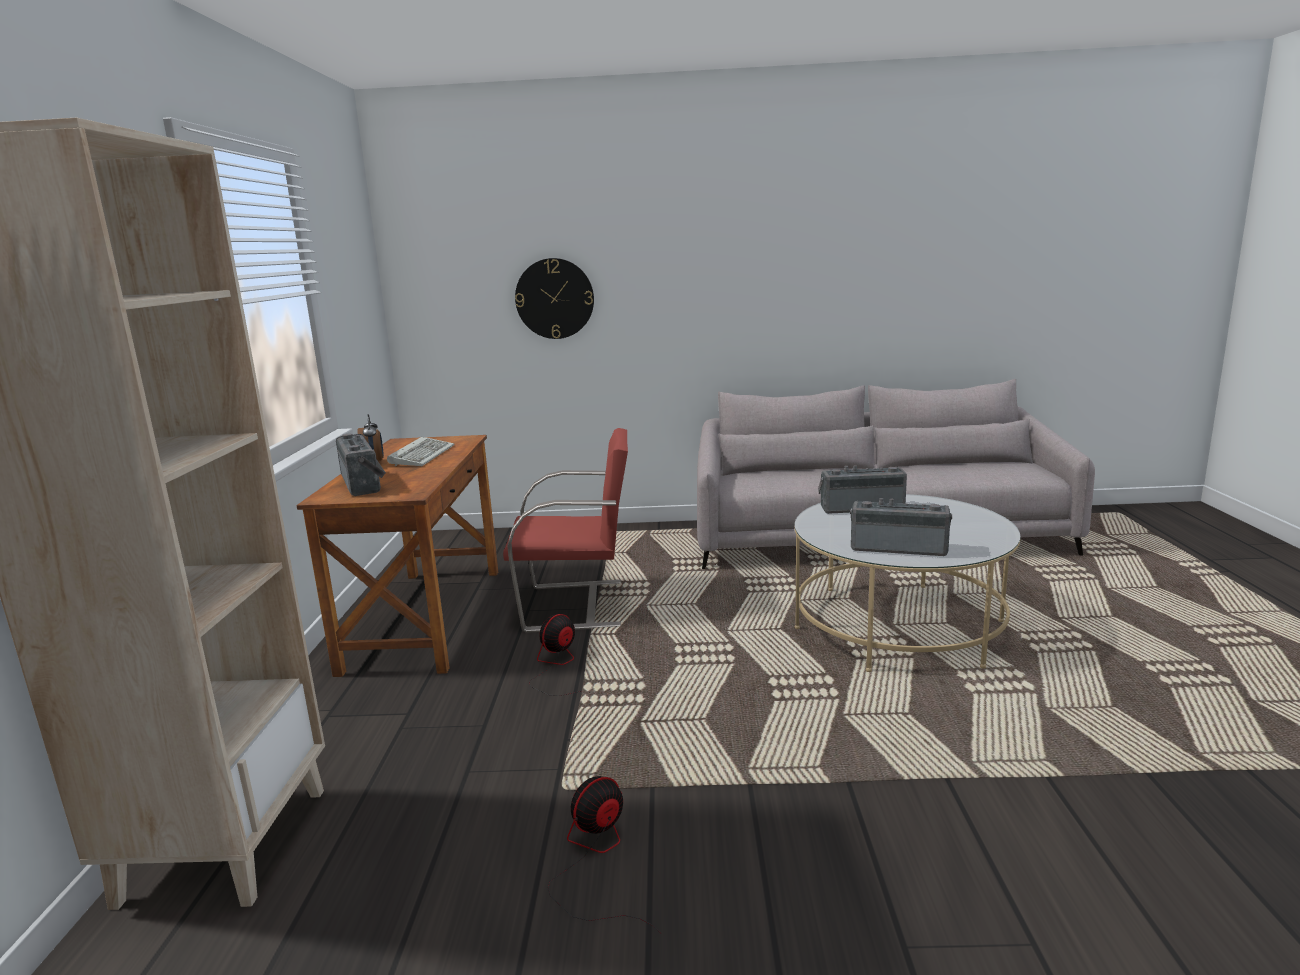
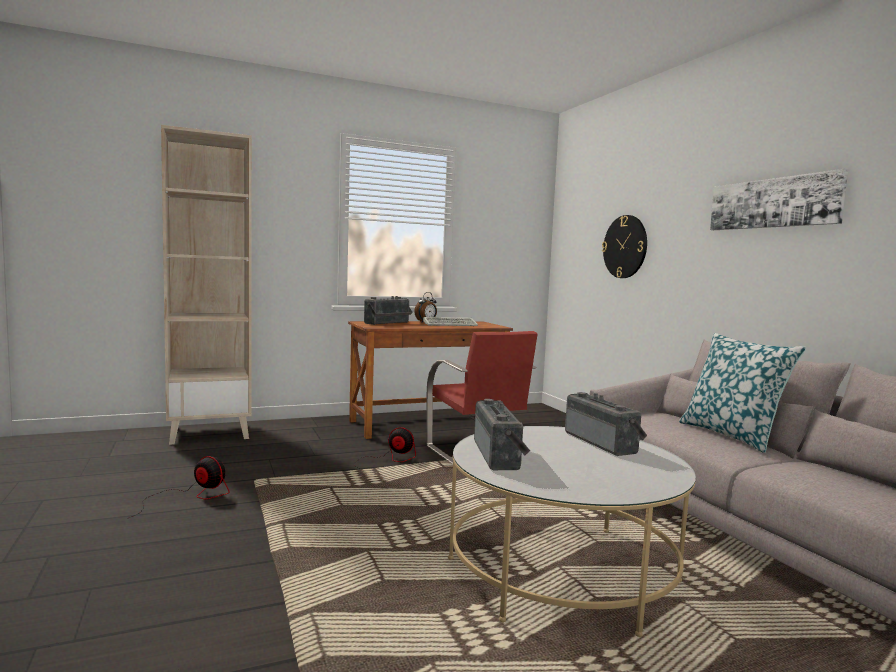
camera: 65 degrees right, 10 degrees down
(758, 250) = (773, 203): none -> picture
(819, 469) = (732, 435): none -> pillow

